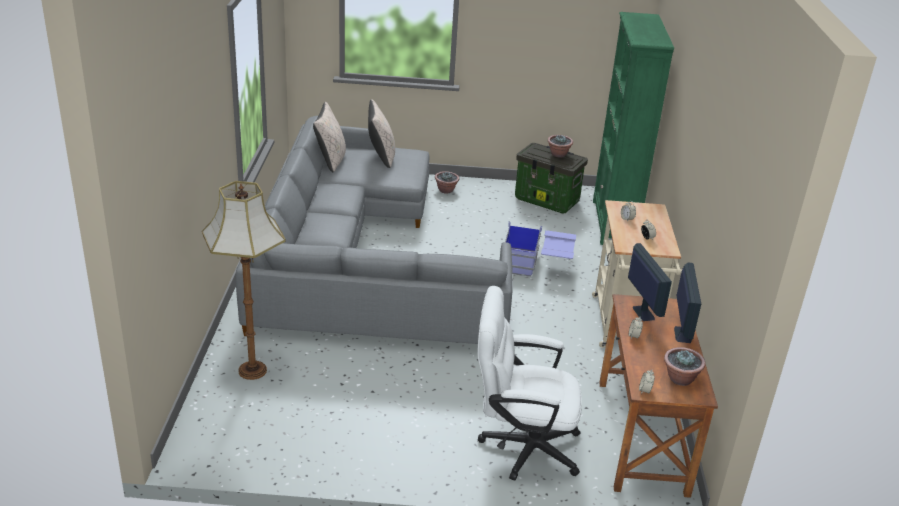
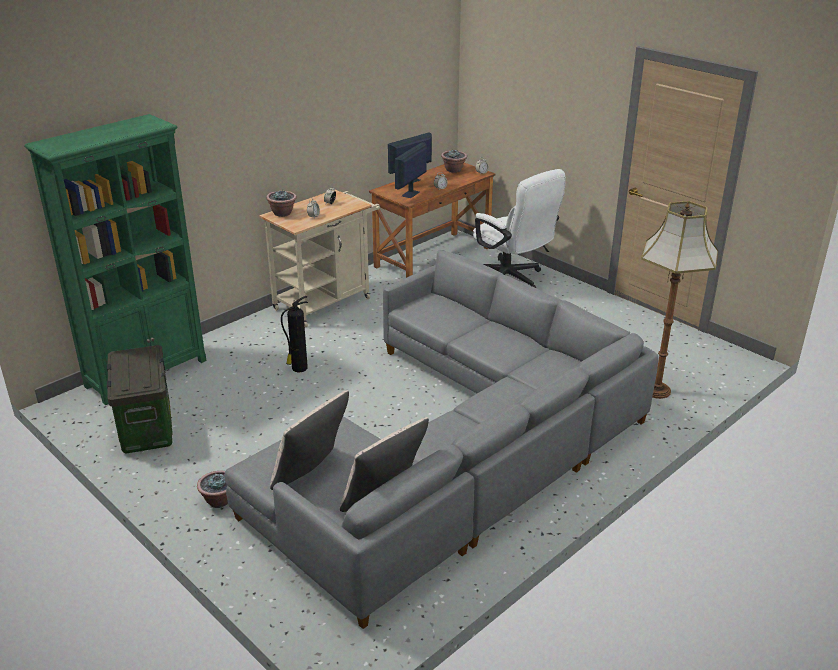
camera: 135 degrees left, 0 degrees up
(536, 265) = (298, 368): blue storage box -> fire extinguisher
(558, 154) = (128, 366): potted plant -> potted plant (282, 213)

